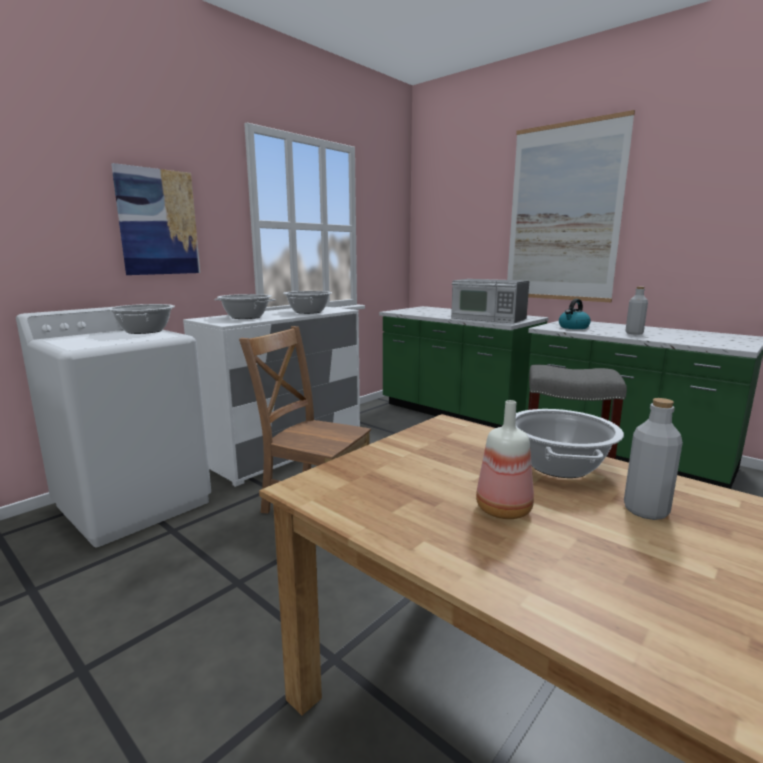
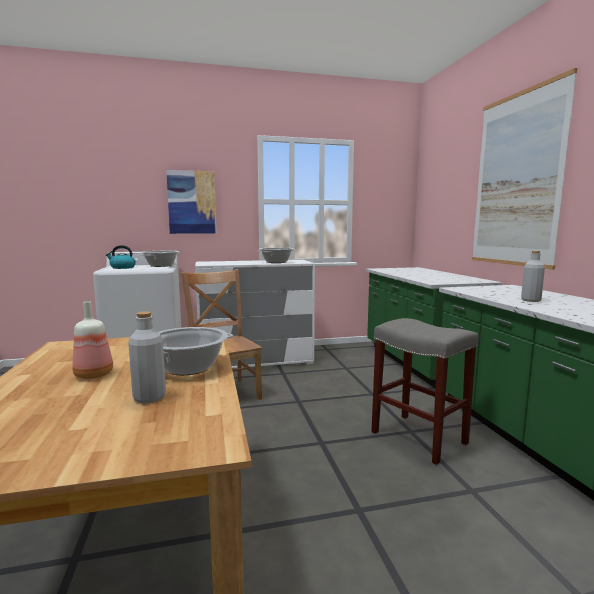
camera: 35 degrees right, 5 degrees down
(246, 317) = (228, 262): cooking pot -> none
(488, 318) = (433, 278): microwave -> none
(573, 327) = (485, 290): kettle -> kettle (122, 268)

